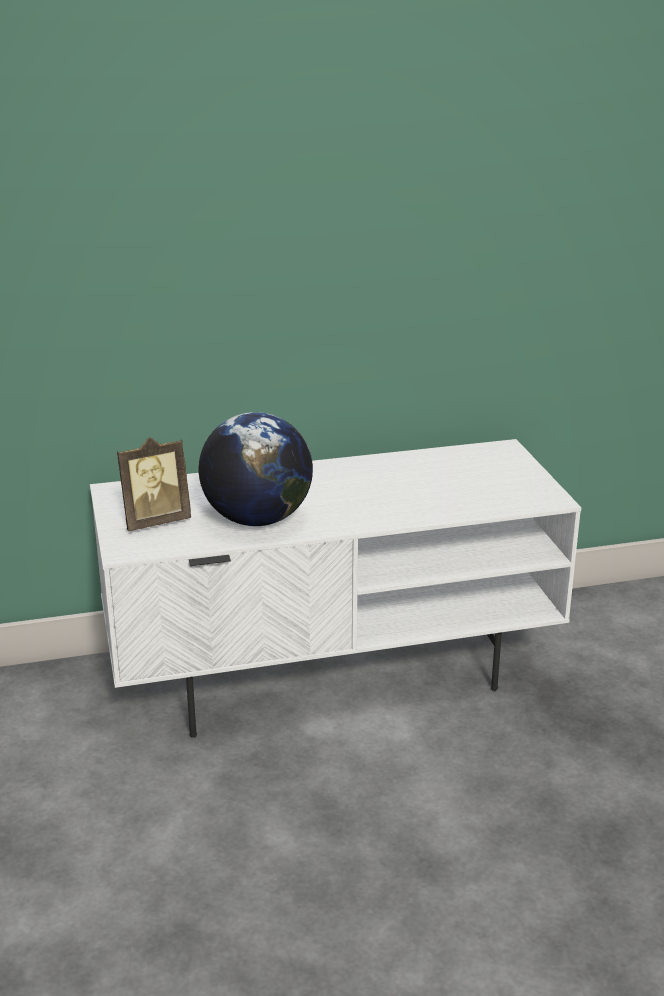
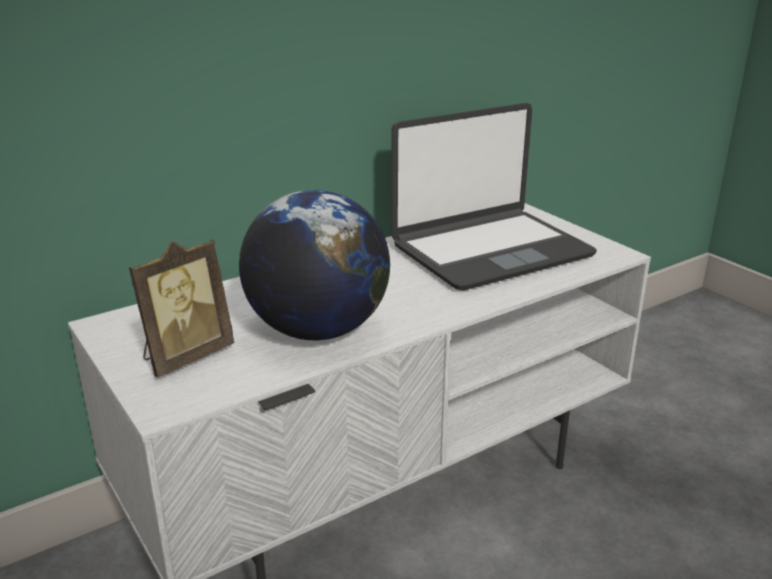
camera: 20 degrees left, 0 degrees up
(443, 479) = (490, 250): none -> laptop

